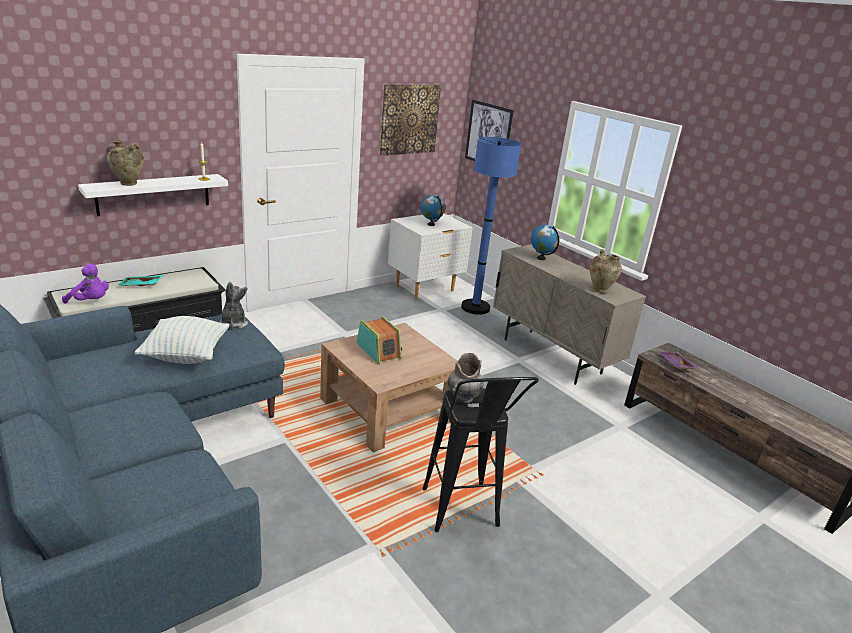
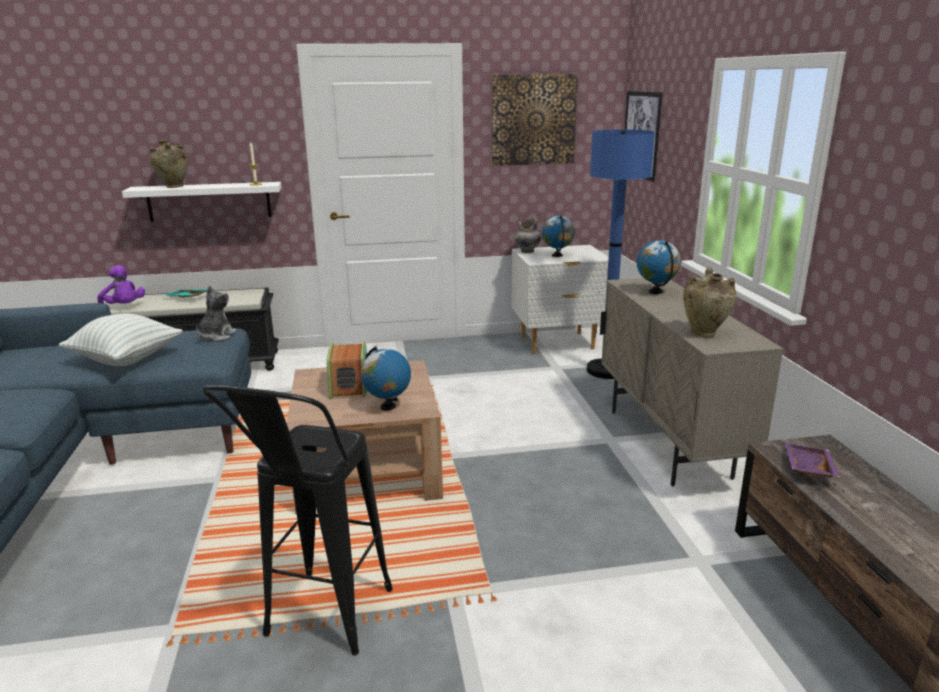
camera: 30 degrees right, 5 degrees down
(424, 364) = (387, 407): none -> globe
(463, 398) = (304, 437): grey vase -> grey vase (527, 251)

